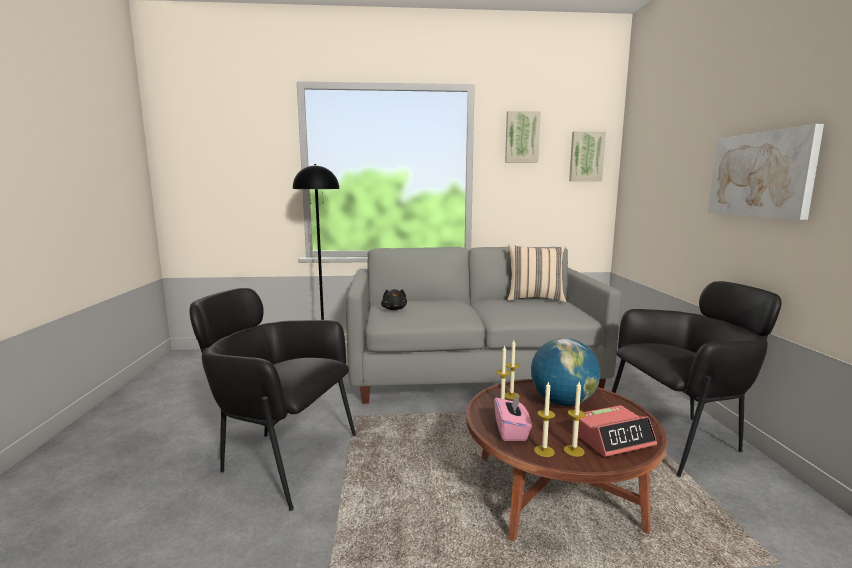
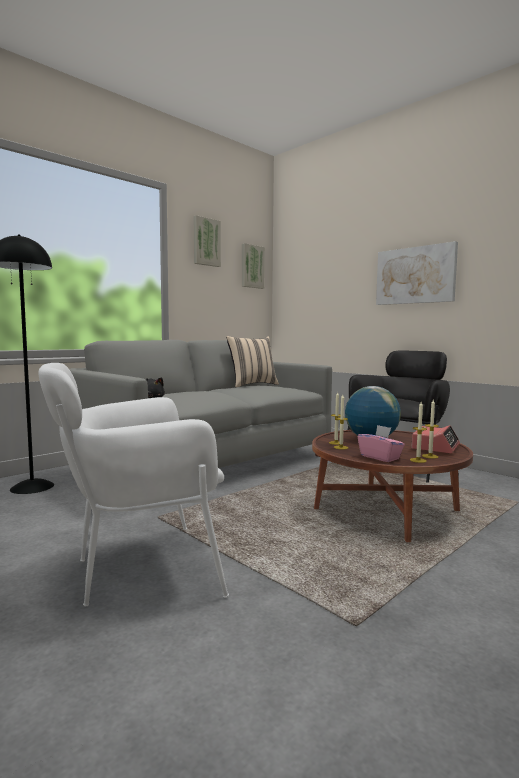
camera: 40 degrees left, 5 degrees down
(280, 459) = (139, 571): black armchair -> white armchair

